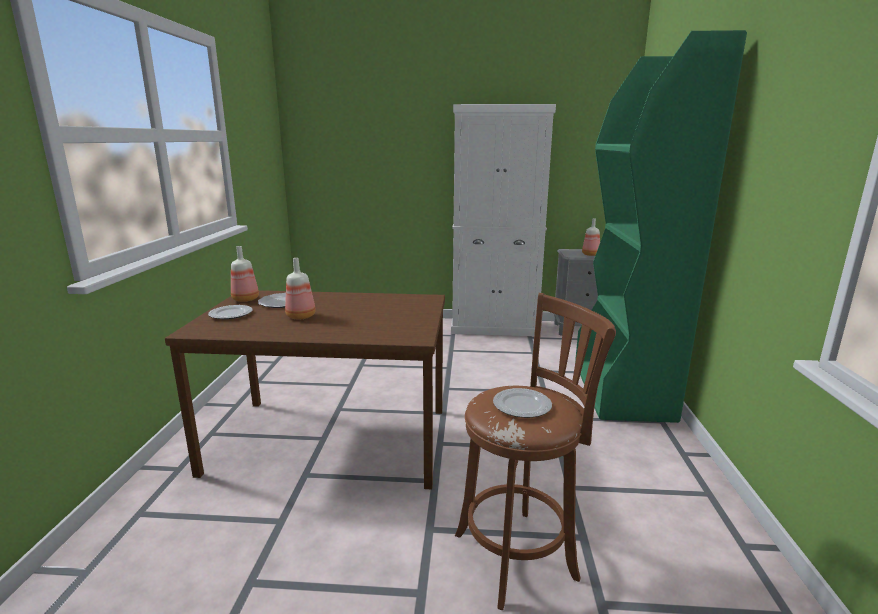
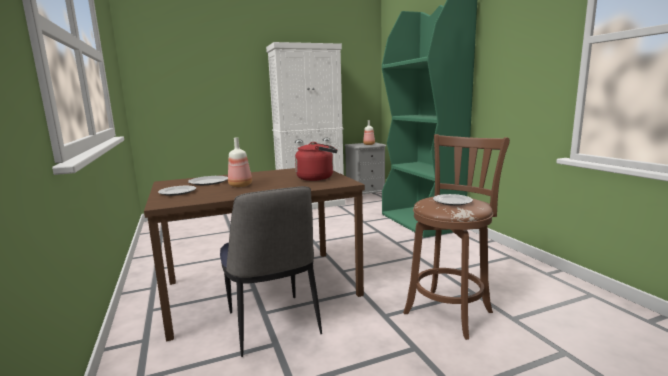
camera: 25 degrees left, 5 degrees down
(246, 299) = (172, 184): bottle -> none
(299, 495) = (273, 325): none -> chair
(399, 320) = (317, 178): none -> red kettle

